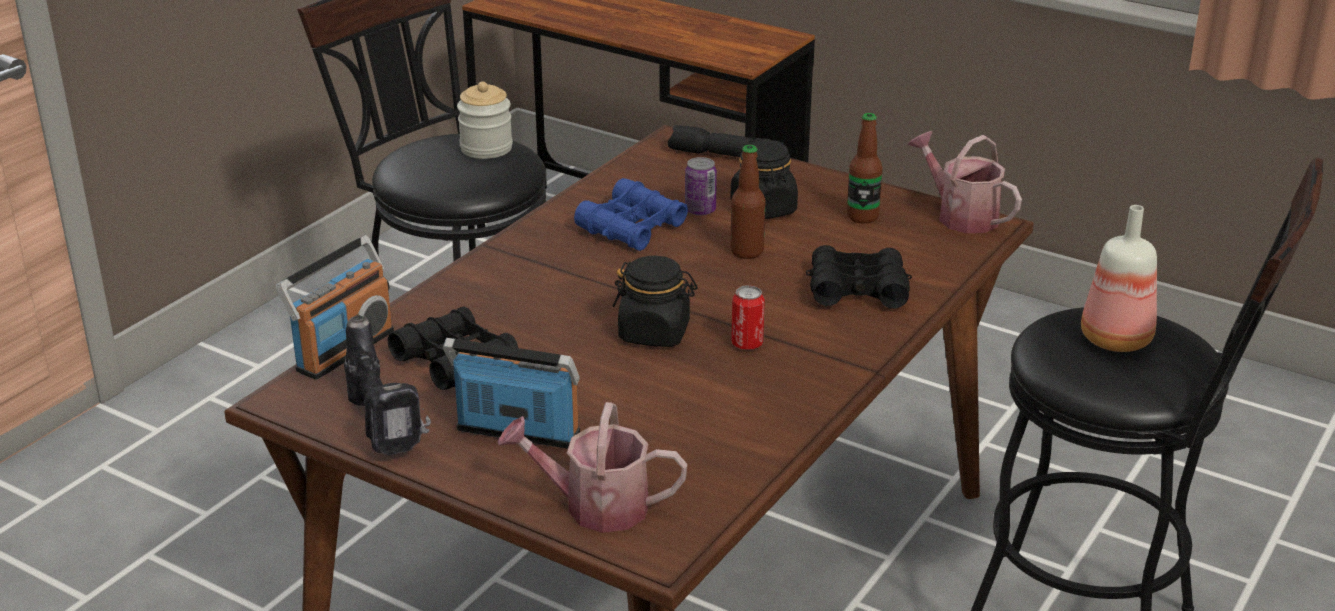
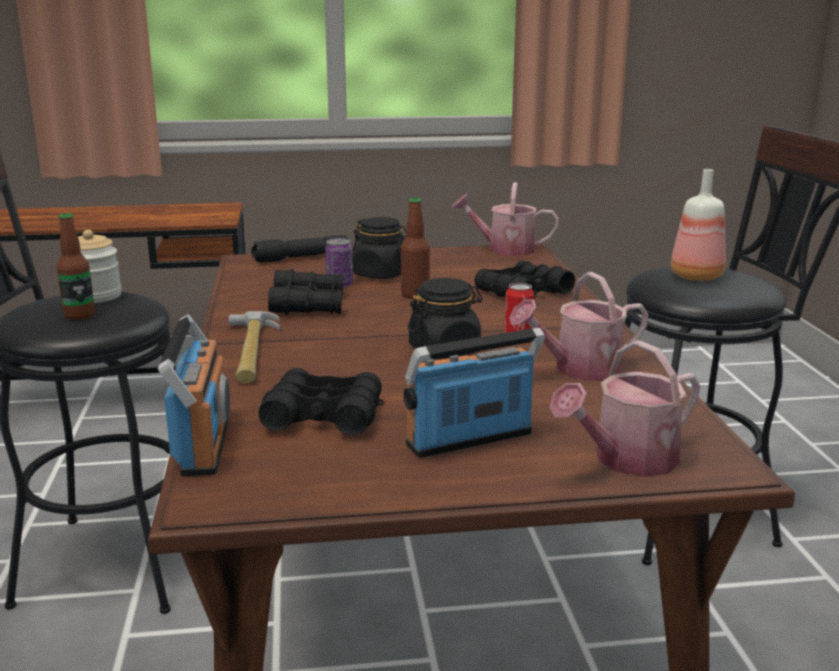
camera: 40 degrees left, 10 degrees down
(387, 427) = (353, 481): power drill -> none
(504, 268) = (251, 351): none -> hammer
(632, 227) = (308, 304): blue binoculars -> black binoculars
(730, 405) = (579, 369): none -> watering can
(862, 217) = (450, 263): bottle -> bottle (79, 315)

